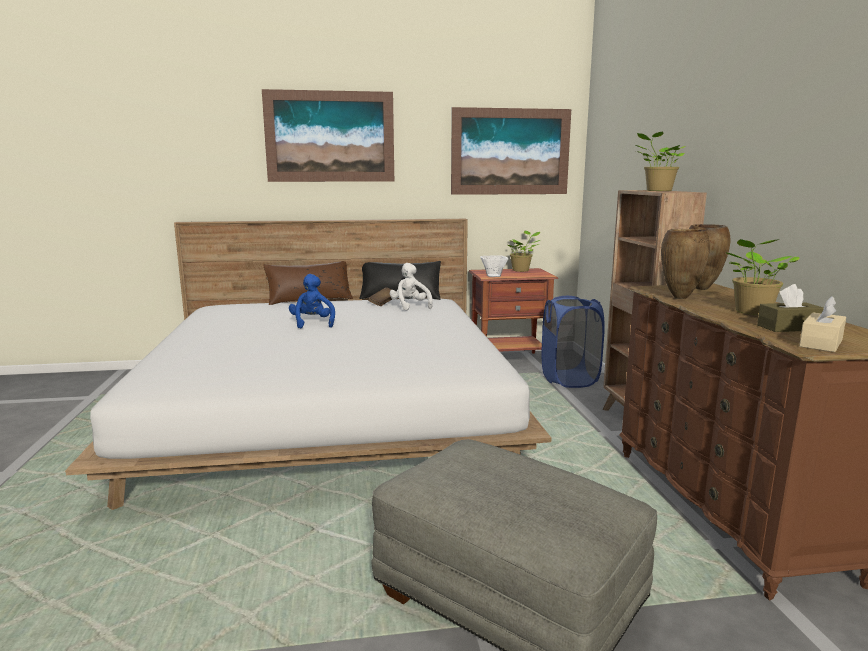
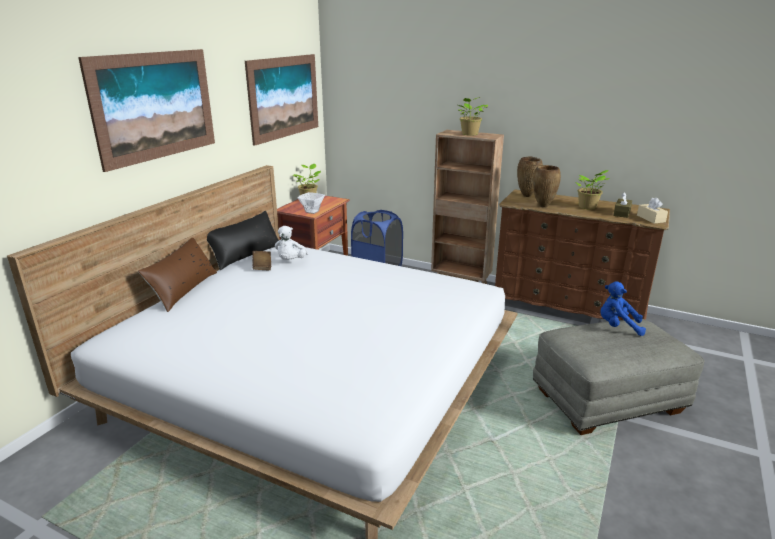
camera: 55 degrees left, 10 degrees up
(312, 323) = (283, 309): blue plush toy -> blue plush toy (617, 326)
(410, 306) = (290, 261): white plush toy -> white plush toy turned 90 degrees counterclockwise

